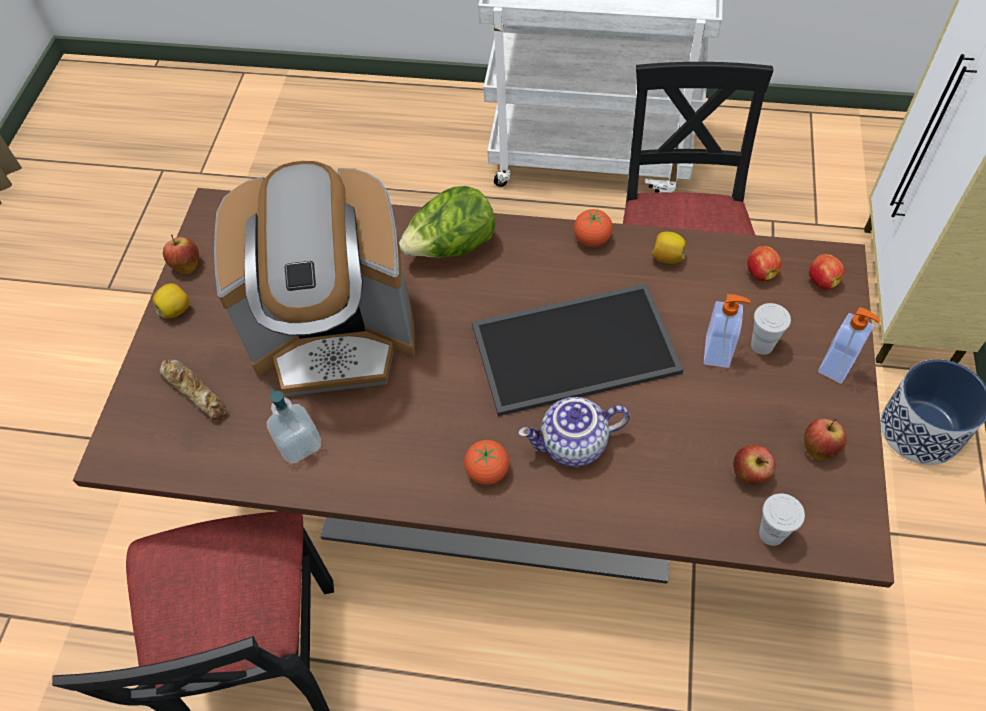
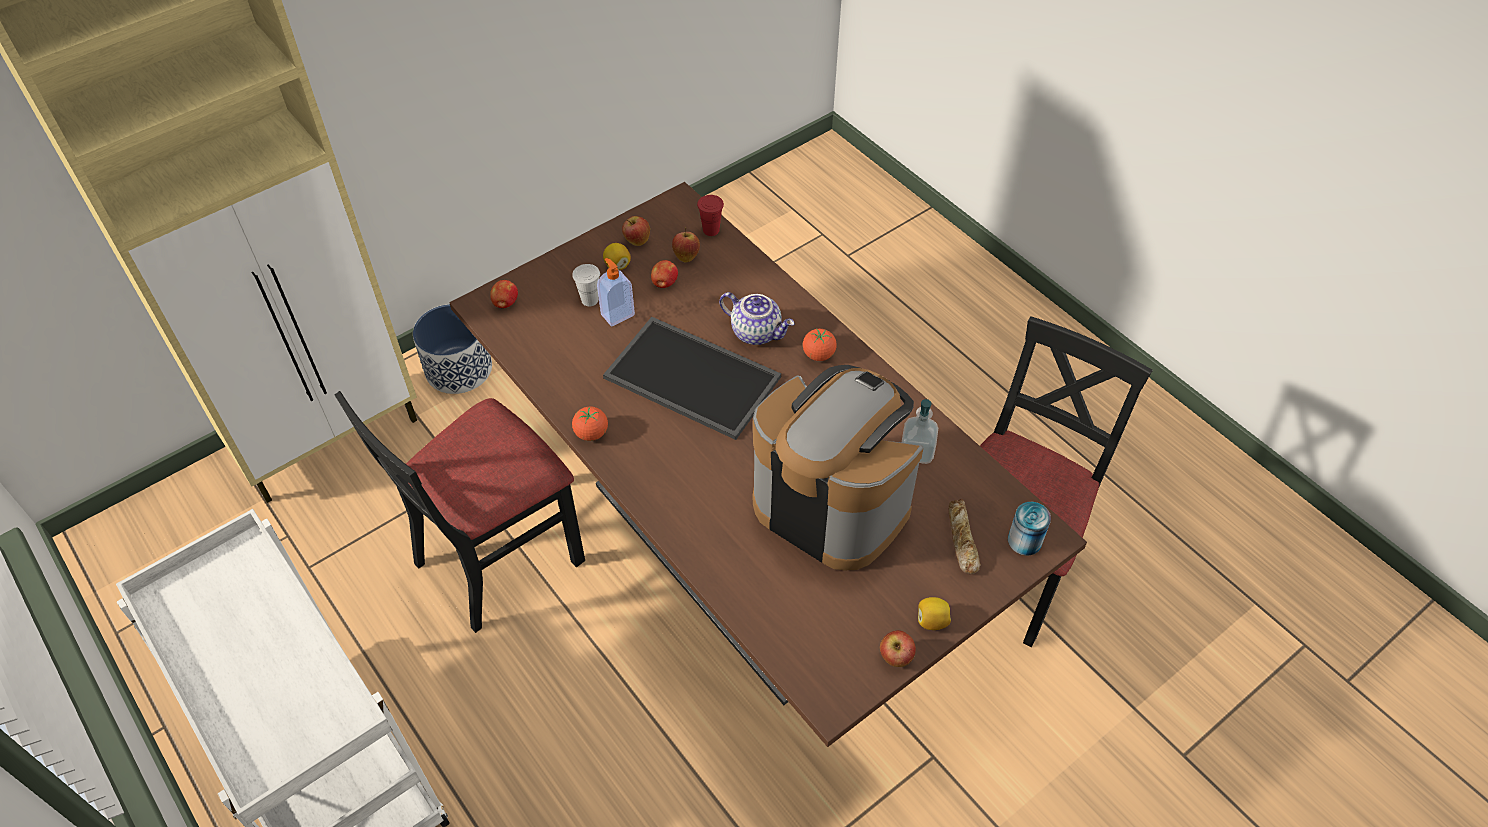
camera: 140 degrees left, 5 degrees down
(135, 434) = (1024, 540): none -> can
(452, 247) = (687, 505): lettuce -> none
(667, 257) = (565, 384): lemon -> lemon (617, 265)
(760, 272) = (529, 333): apple -> apple (664, 283)
(771, 534) = (711, 230): white cup -> red cup
(838, 366) = (569, 262): soap dispenser -> none

